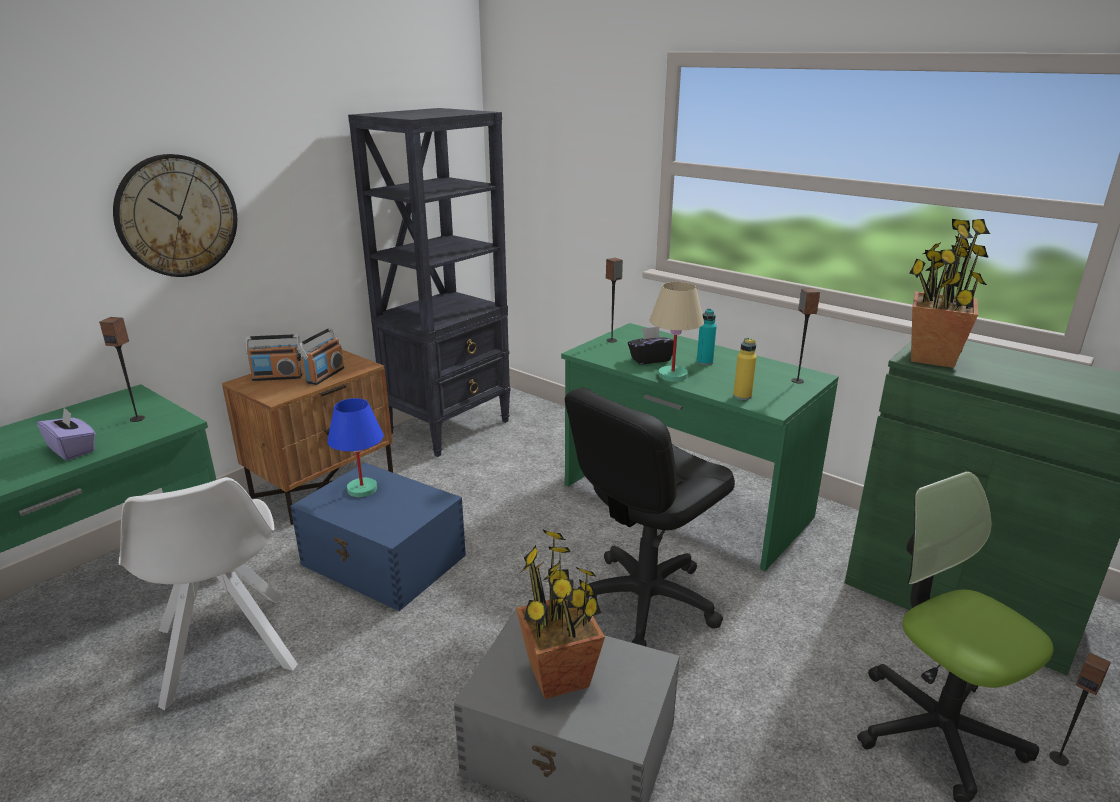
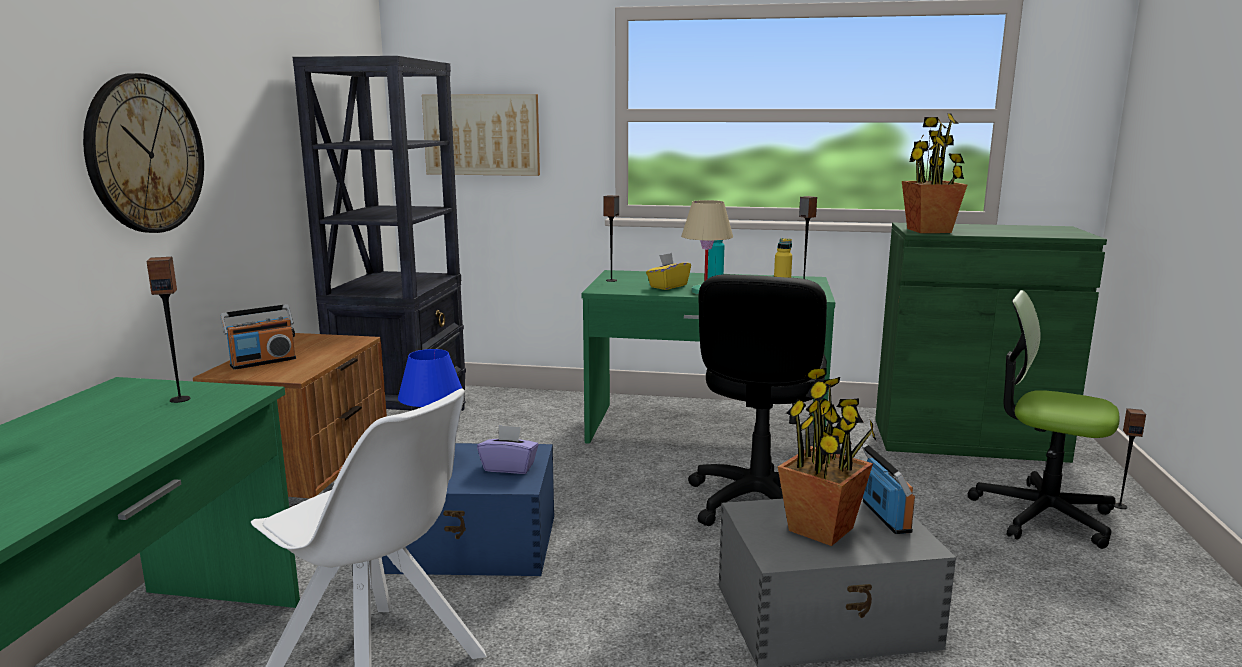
camera: 30 degrees left, 10 degrees down
(73, 449) = (138, 435): purple tissue box -> purple tissue box (509, 467)
(325, 375) = (323, 352): radio -> radio (885, 516)
(552, 174) = (482, 134): none -> picture
(650, 359) = (668, 286): black tissue box -> yellow tissue box

